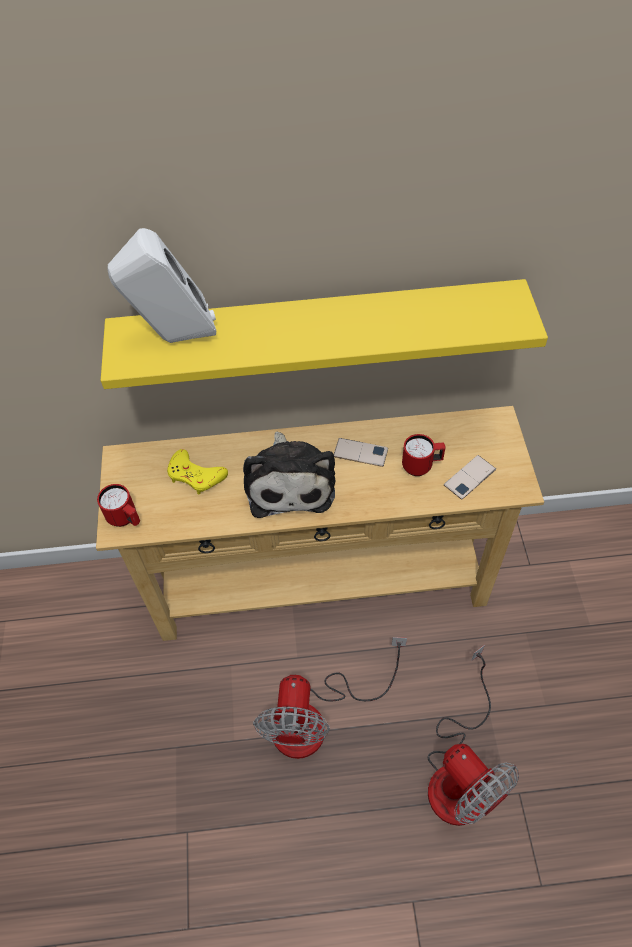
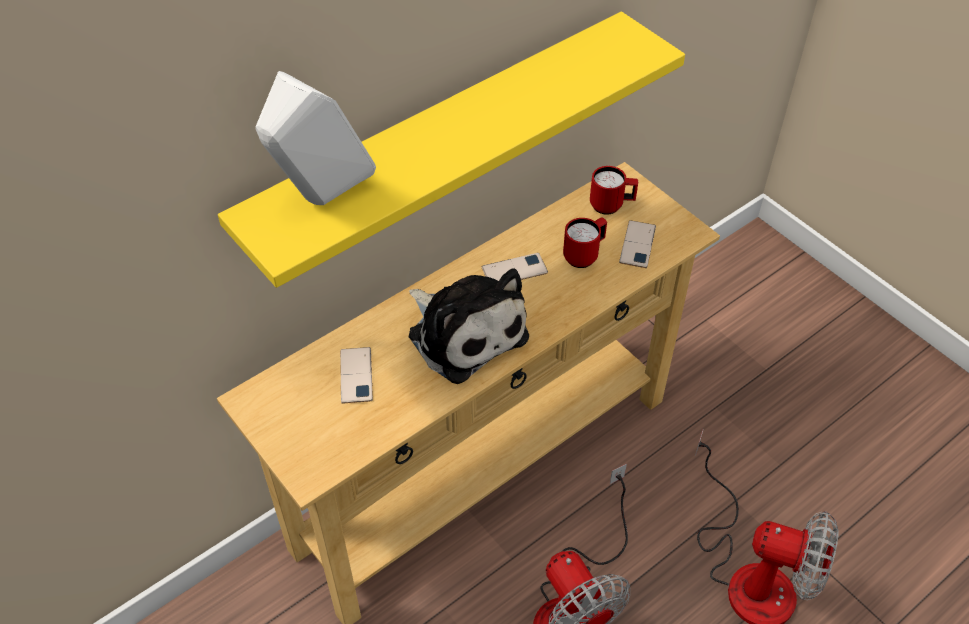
camera: 35 degrees left, 5 degrees down
(125, 519) = (311, 459): red mug -> red mug (611, 206)
(196, 475) = (356, 375): yellow game controller -> phone

